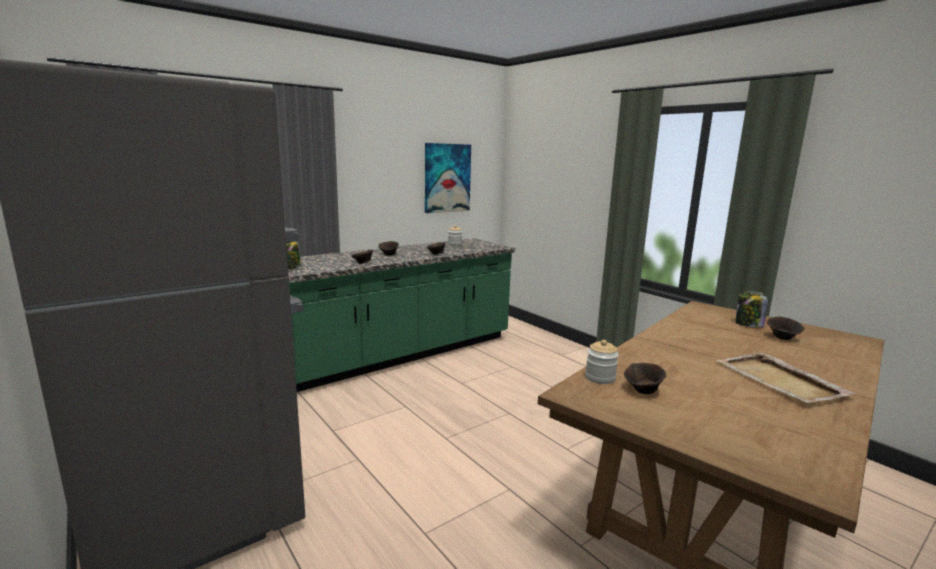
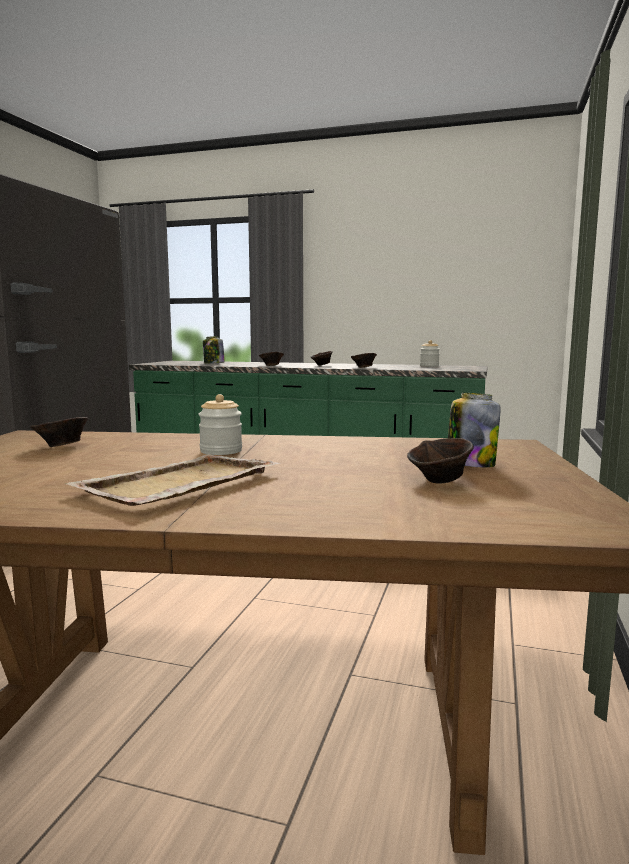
camera: 55 degrees right, 5 degrees down
(447, 178) = (462, 284): picture -> none
(600, 378) = (86, 436): jar -> jar (221, 451)

